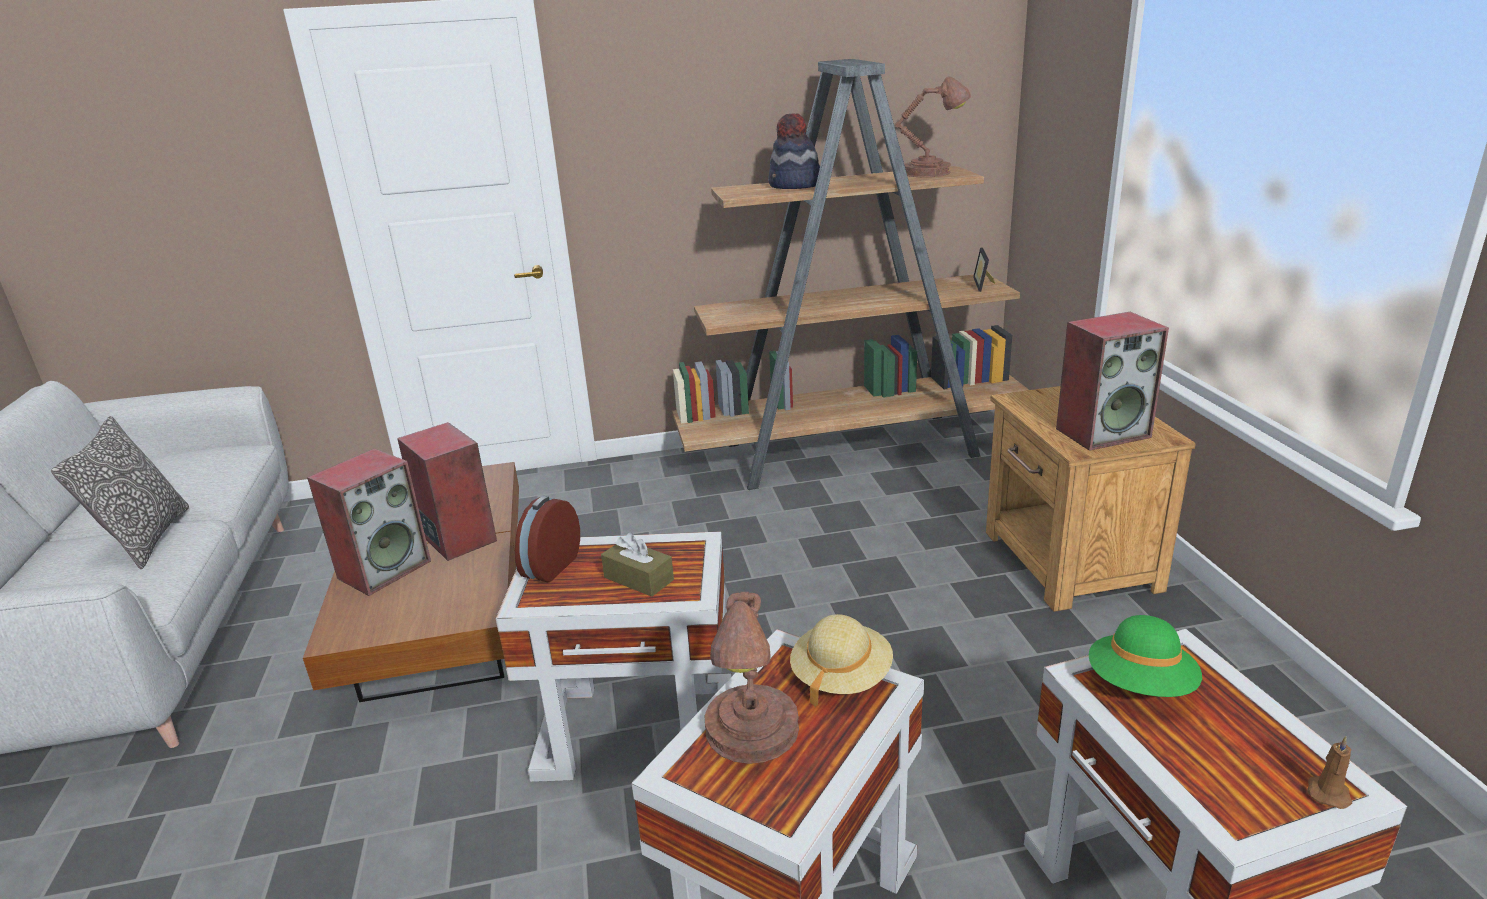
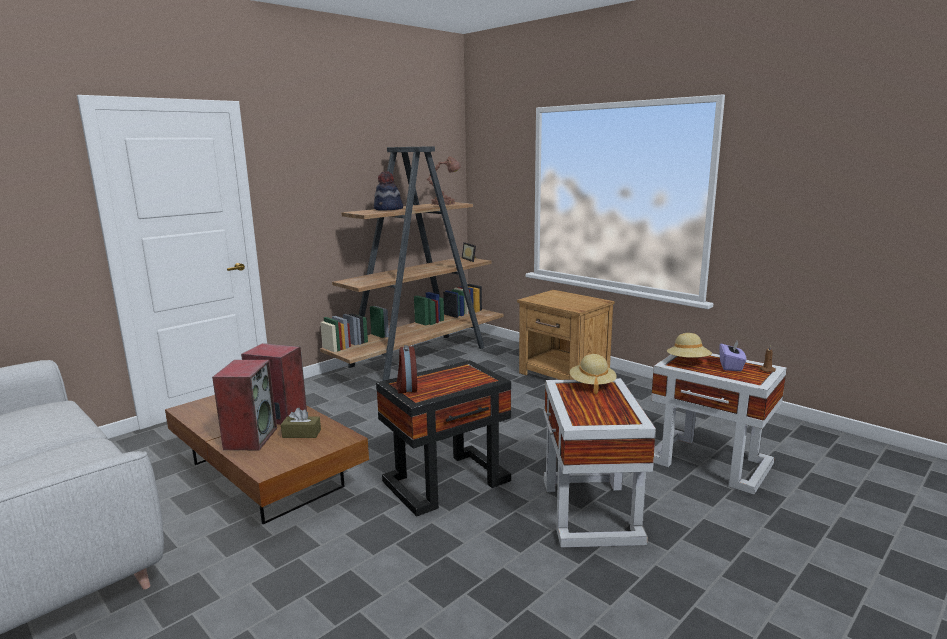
camera: 35 degrees left, 10 degrees down
(147, 539) = (62, 454): pillow -> none
(638, 579) = (459, 381): brown tissue box -> brown tissue box (301, 433)
(640, 730) = (448, 481): white side table -> black side table
(752, 735) = (587, 406): brown table lamp -> none
(1103, 432) = (578, 303): speaker -> none
(1140, 685) = (688, 362): green hat -> beige hat
(1238, 741) = (731, 366): none -> purple tissue box

